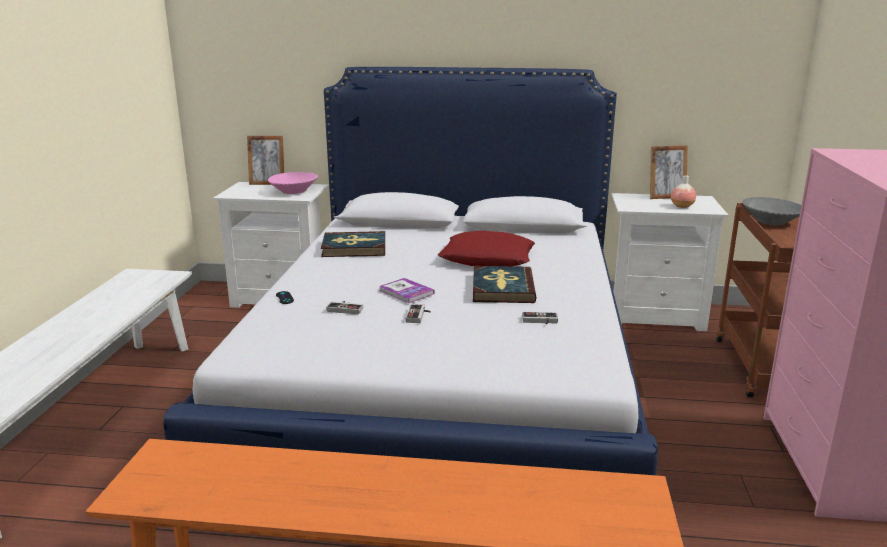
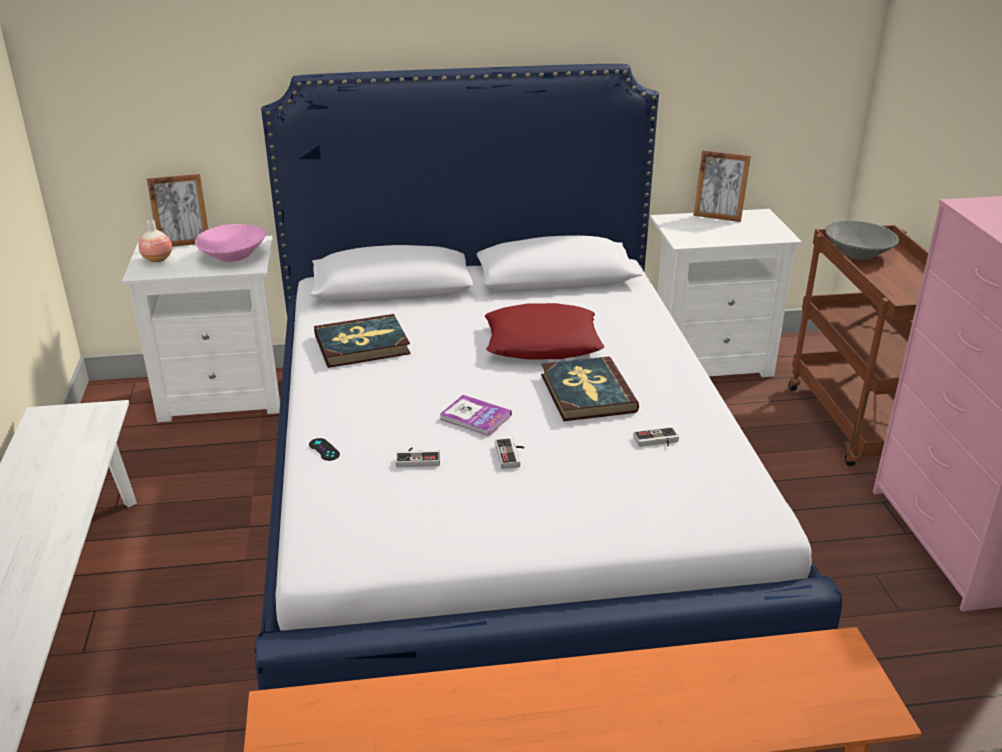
camera: 15 degrees left, 10 degrees up
(666, 197) = (718, 216): picture frame -> picture frame turned 45 degrees clockwise
(682, 206) = (744, 232): vase -> vase (157, 259)

